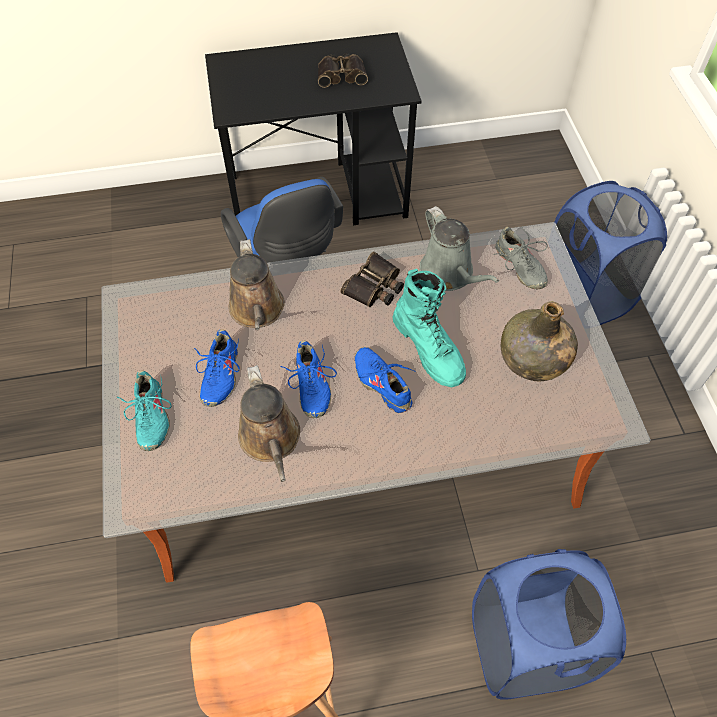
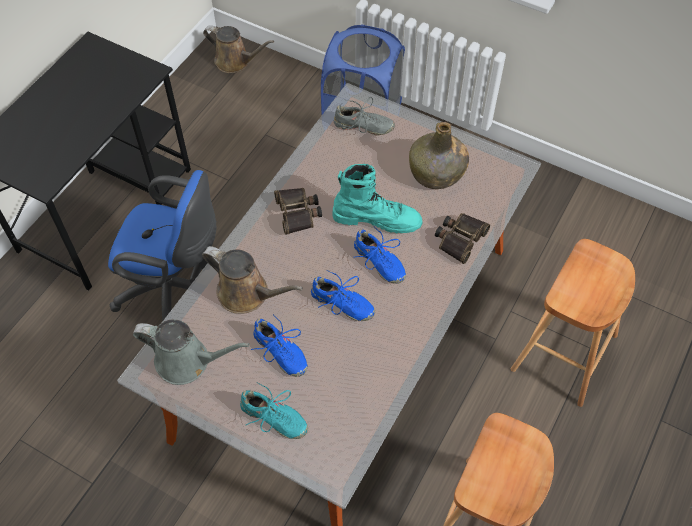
camera: 50 degrees left, 0 degrees up
(271, 440) = (362, 355): brown watering can -> brown watering can (235, 61)
(341, 74) = (90, 92): binoculars -> binoculars (459, 238)
(383, 383) = (379, 263): blue shoe -> blue shoe turned 135 degrees counterclockwise
(449, 274) = (330, 166): grey watering can -> grey watering can (188, 361)
(525, 647) = (564, 352): blue laundry basket -> brown stool

